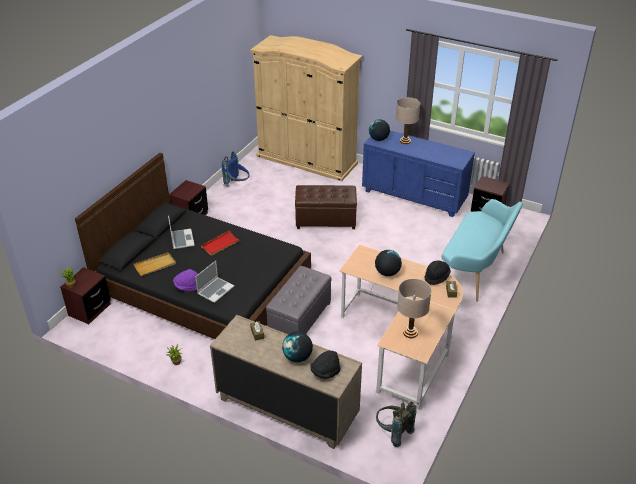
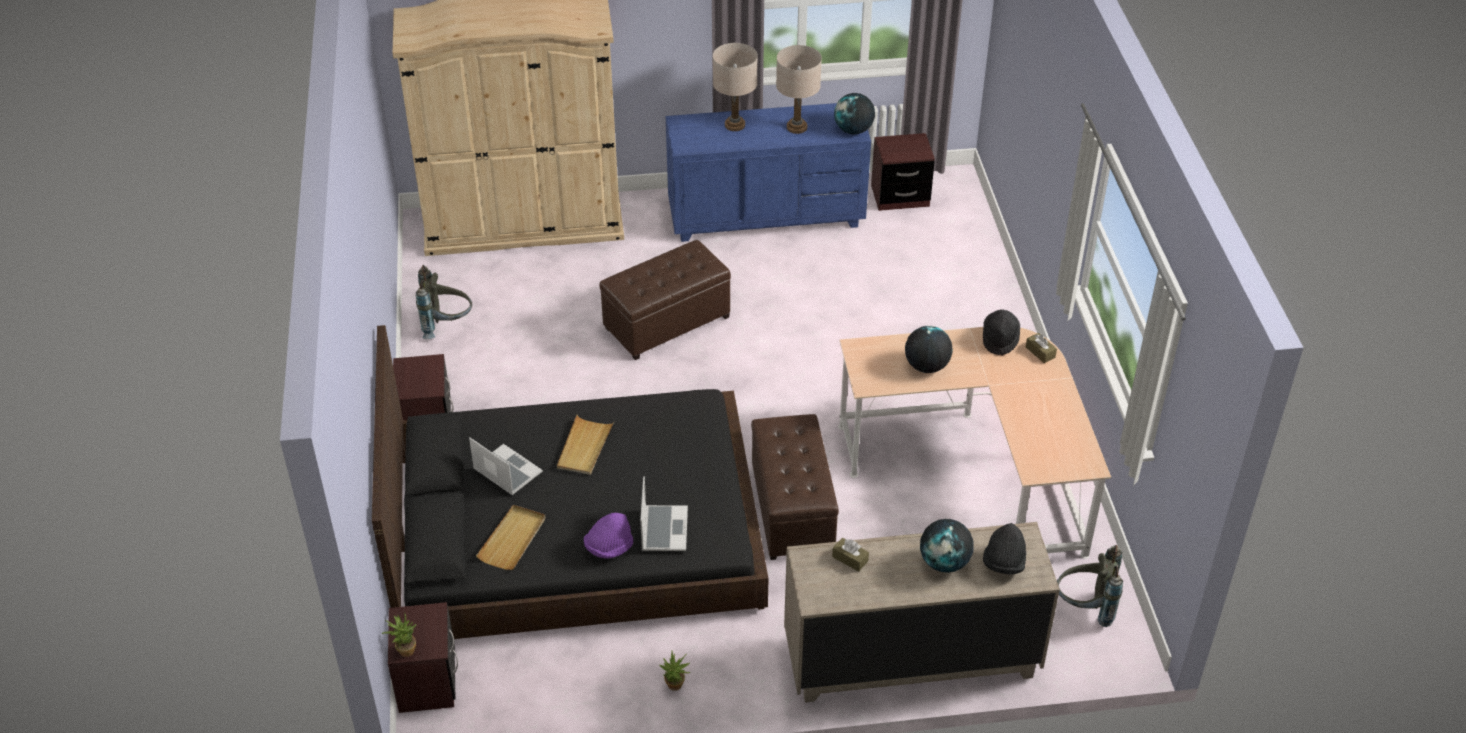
camera: 35 degrees left, 5 degrees up
(220, 244) = (584, 447): red tray -> beige tray
(237, 184) = (446, 325): blue backpack -> grey backpack
(299, 318) = (791, 510): grey ottoman -> brown ottoman
(378, 139) = (689, 138): globe -> globe (853, 130)
(410, 333) = (1048, 443): beige table lamp -> beige table lamp (797, 127)
(475, 272) = (971, 305): turquoise bench -> none

